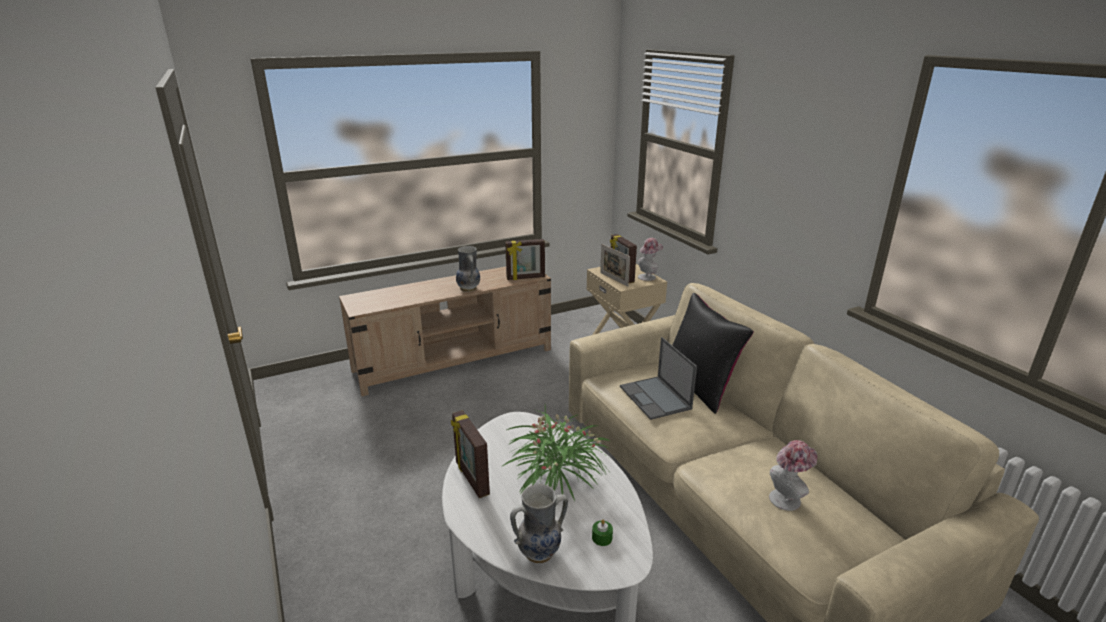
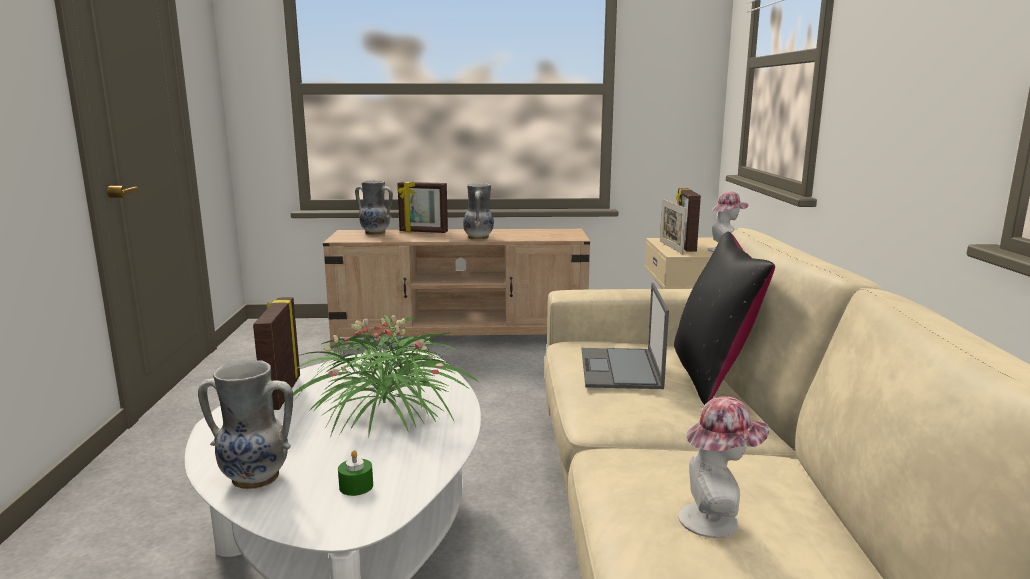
camera: 25 degrees right, 10 degrees down
(379, 295) = (375, 233): none -> vase
(525, 278) = (558, 237): picture frame -> picture frame (423, 232)

